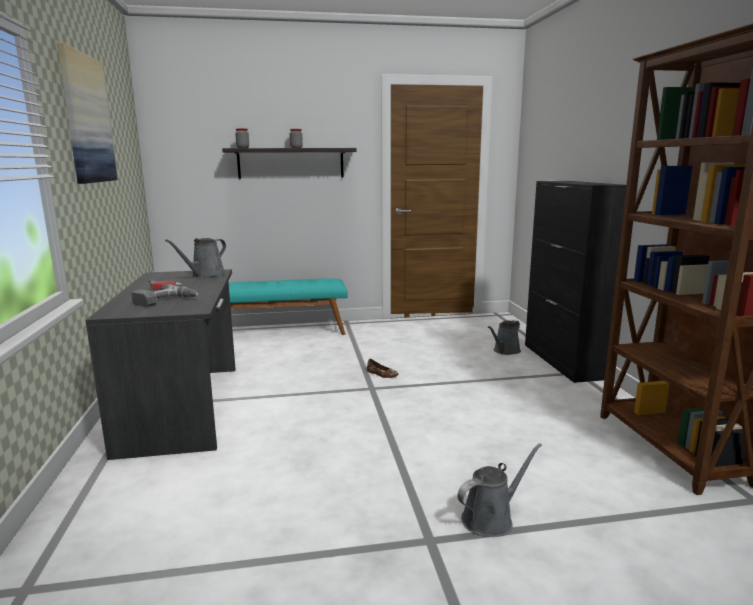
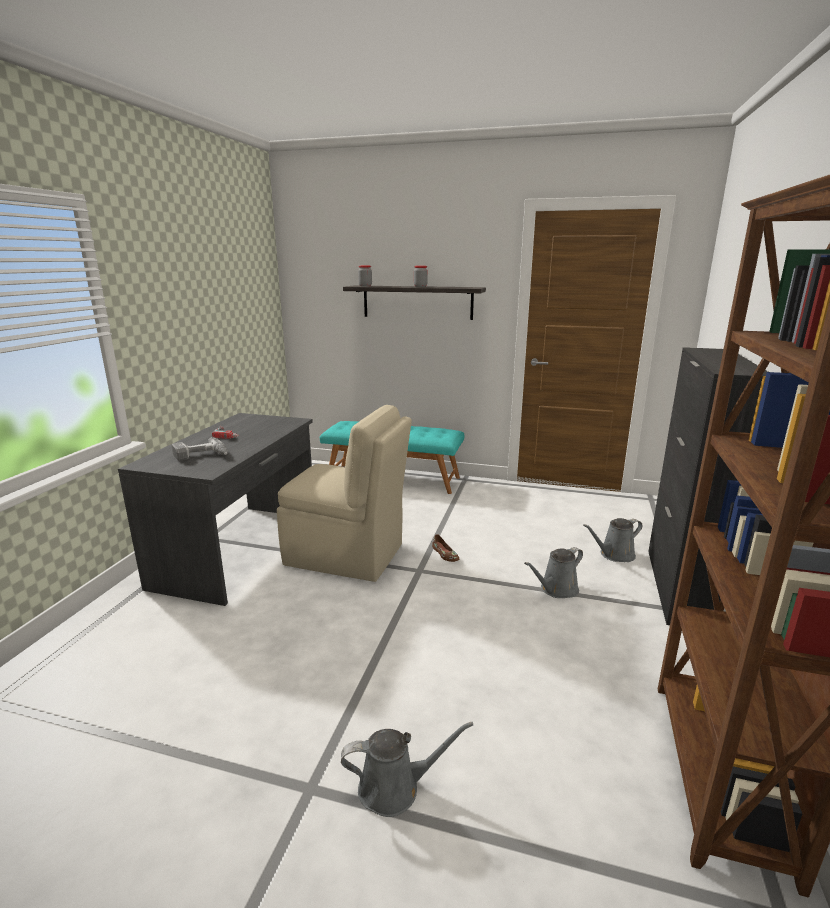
camera: 25 degrees right, 5 degrees up
(86, 119) = (183, 269): picture -> none
(205, 275) = (278, 425): grey watering can -> grey watering can (556, 590)
(297, 391) = (347, 555): none -> beige chair

